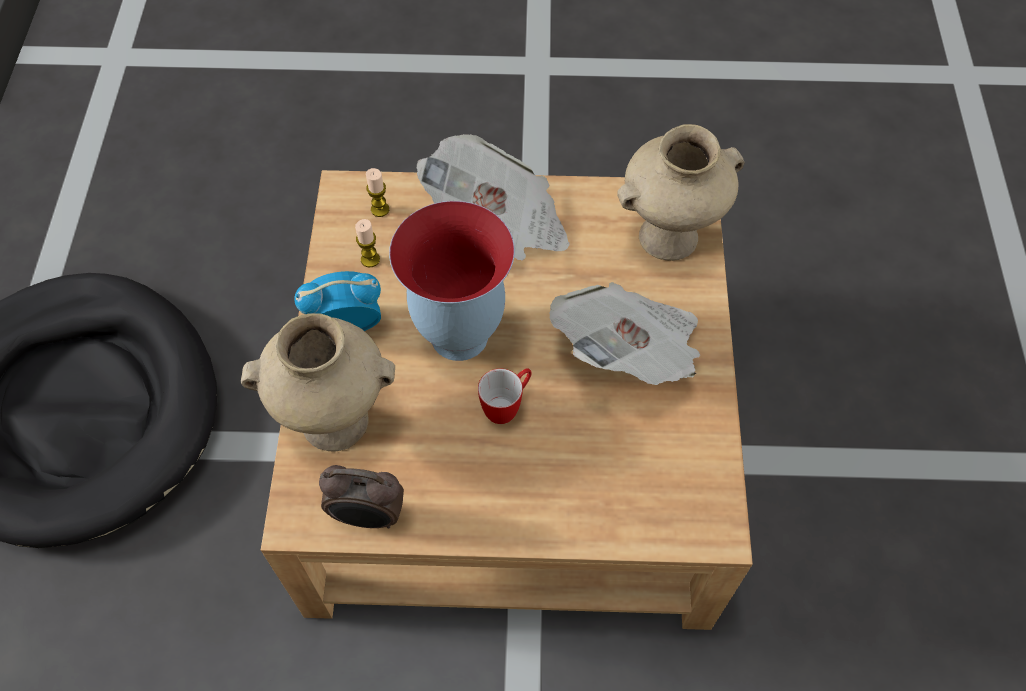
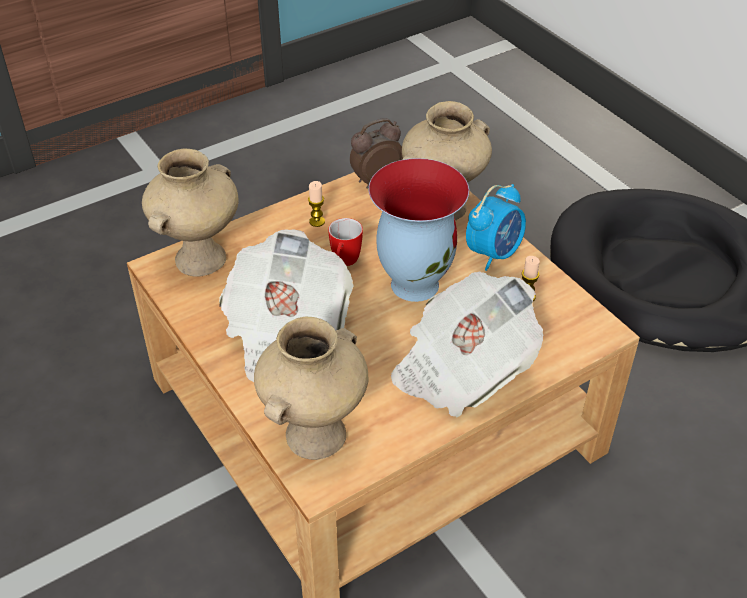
camera: 145 degrees right, 15 degrees down
(380, 209) = (561, 332): candle -> candle (317, 221)
(661, 515) = (200, 257): none -> beige vase

